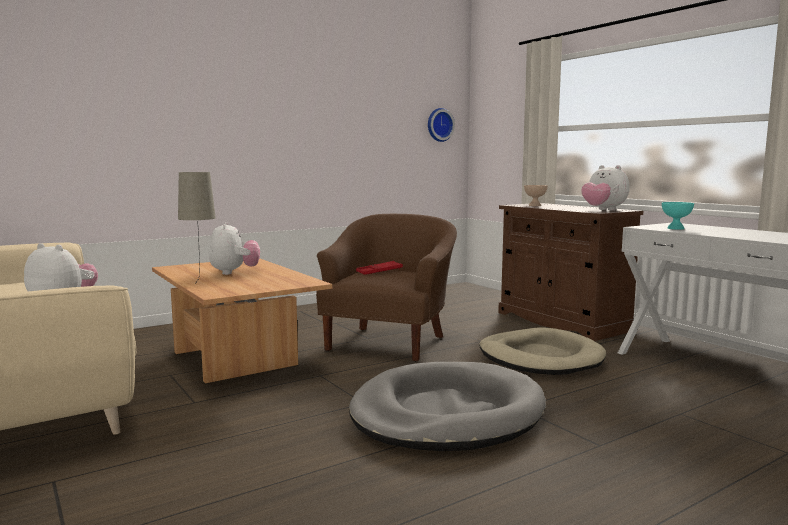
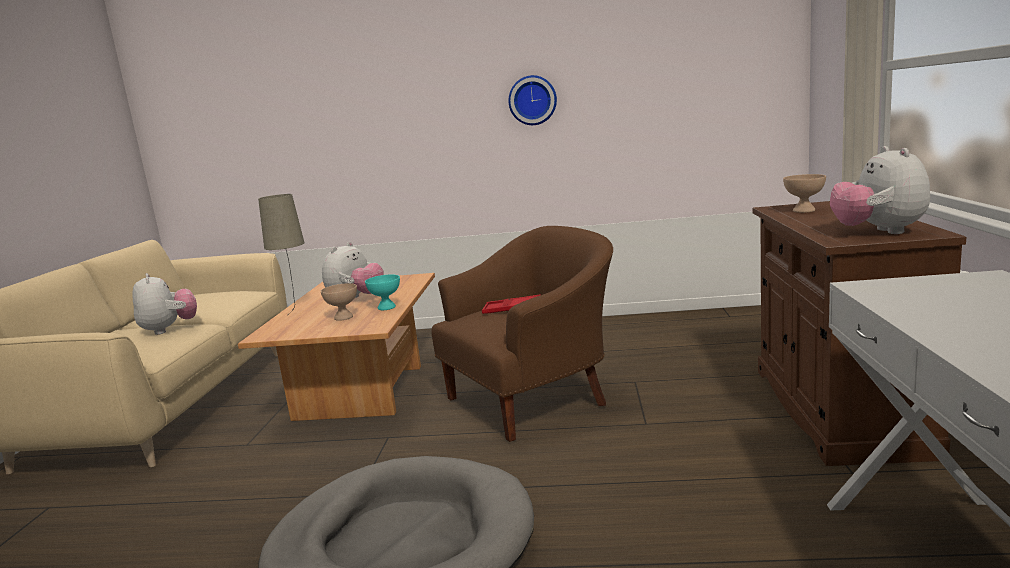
camera: 40 degrees right, 5 degrees up
(262, 281) = (343, 317): none -> beige bowl
(439, 125) = (747, 69): wall clock -> wall clock (532, 100)
(540, 357) = (678, 478): beige dog bed -> none
(675, 228) = (924, 299): turquoise bowl -> turquoise bowl (386, 307)

